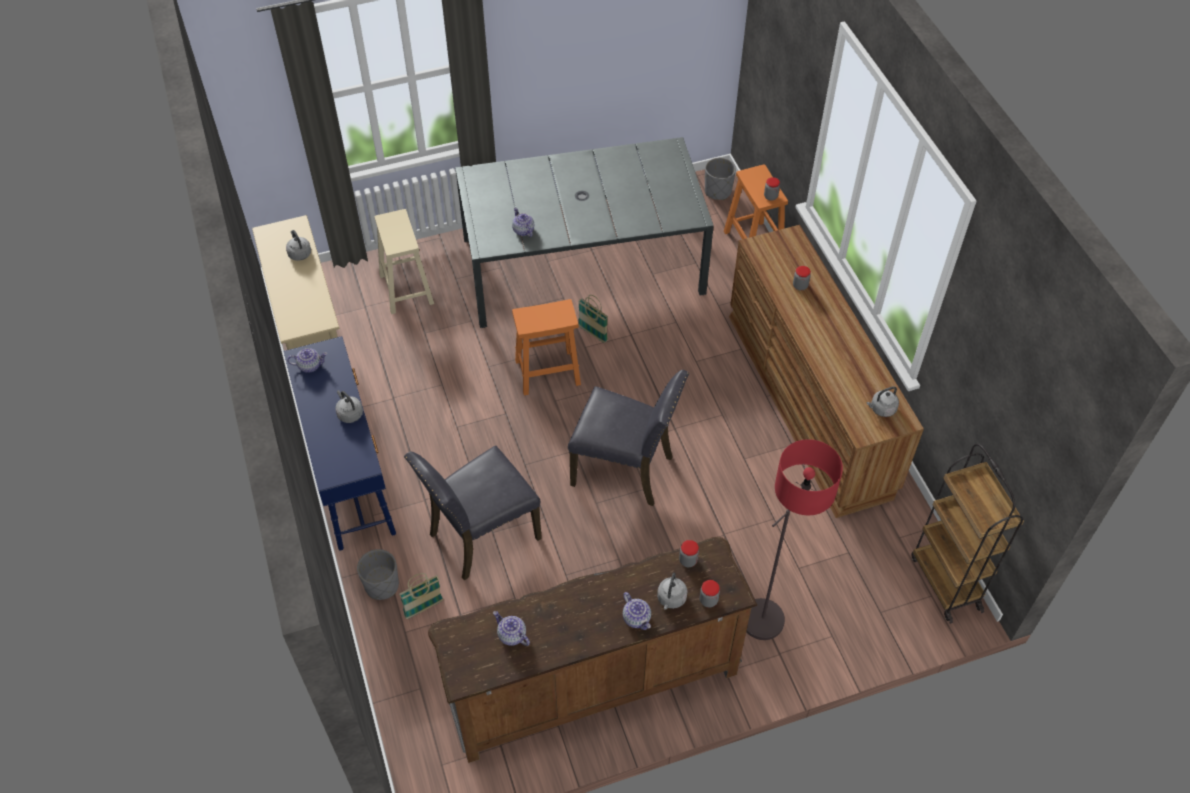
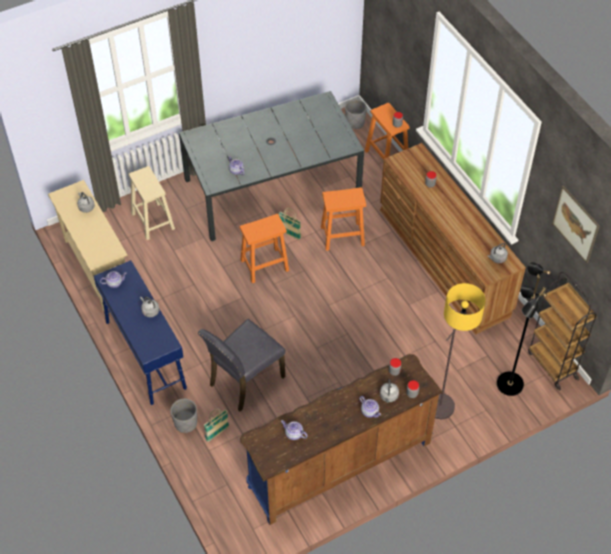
camera: 10 degrees left, 0 degrees up
(592, 682) = (338, 463): grey cabinet -> blue cabinet
(625, 469) = (331, 323): grey chair -> none
(666, 346) = (341, 236): none -> orange stool
(771, 611) = (444, 400): red floor lamp -> yellow floor lamp
(873, 601) = (508, 384): none -> black floor lamp
(1009, 371) = (575, 224): none -> picture

